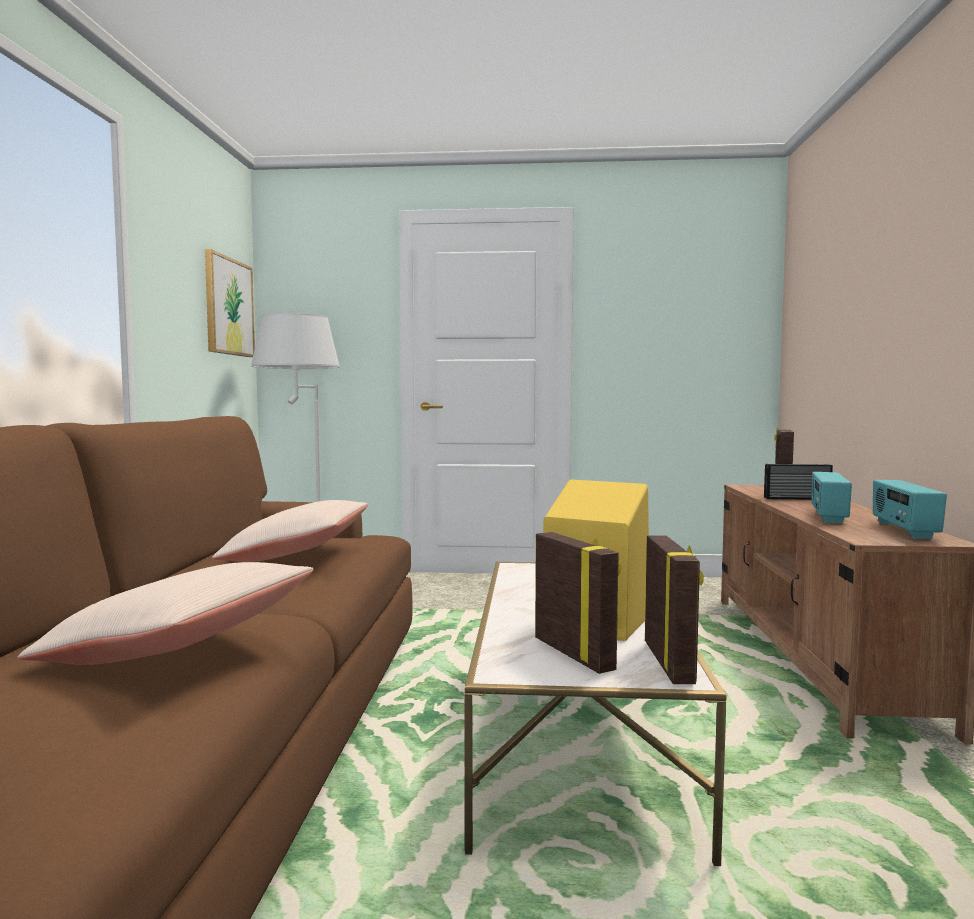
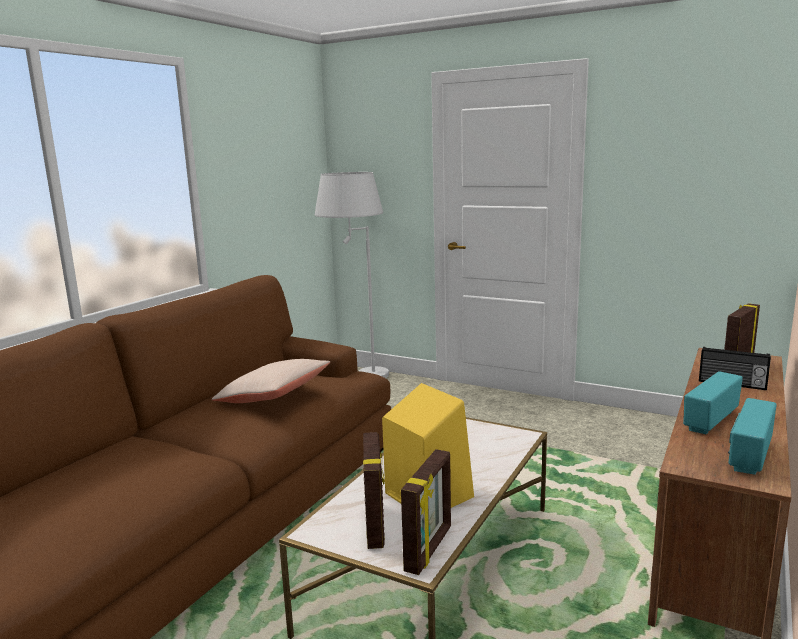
camera: 25 degrees right, 10 degrees up
(179, 649) = (127, 485): beige pillow -> none
(228, 307) = (296, 169): picture -> none

